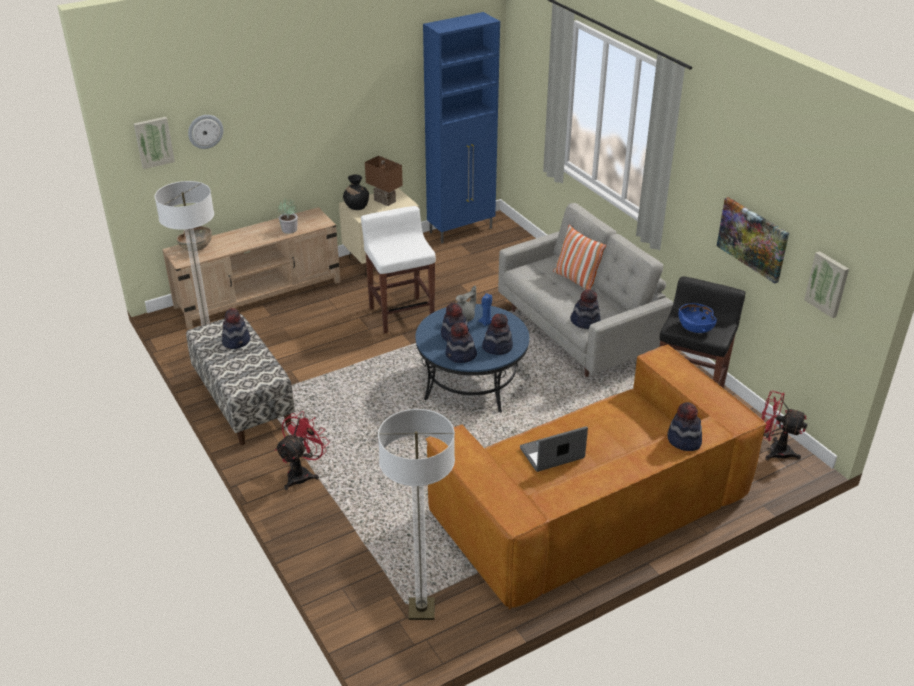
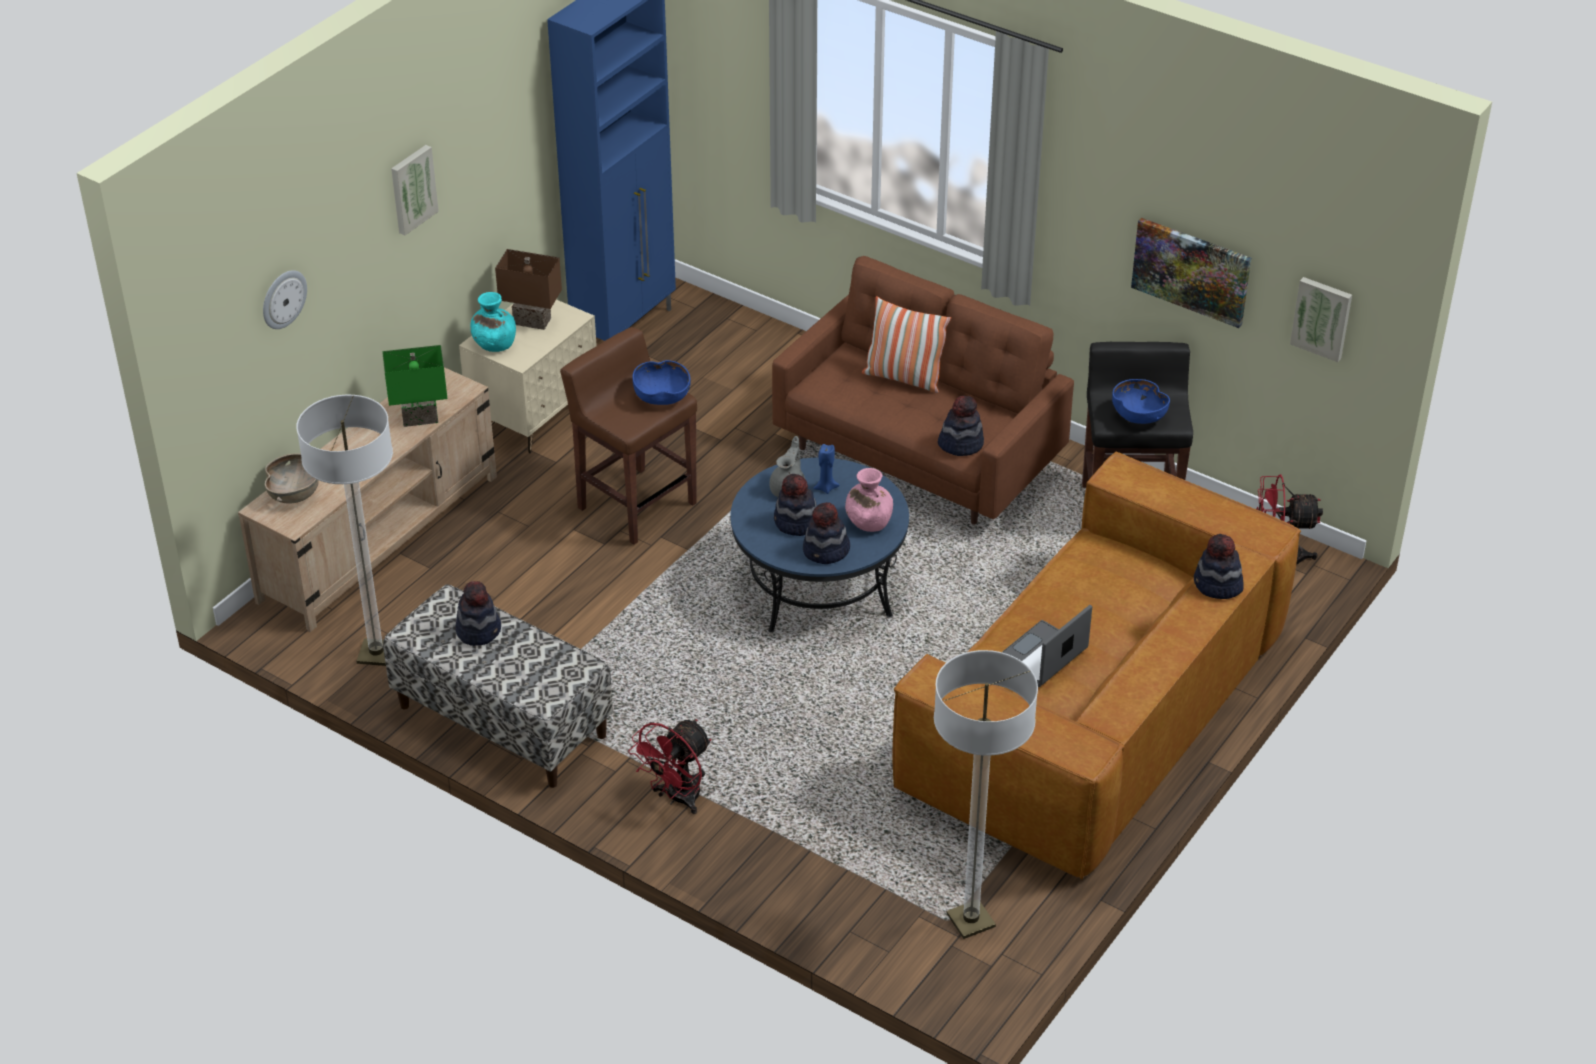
camera: 25 degrees left, 5 degrees up
(153, 142) = (219, 342): picture -> picture (412, 189)
(289, 229) = (420, 417): potted plant -> green table lamp
(302, 473) = (677, 798): red fan -> red fan turned 150 degrees counterclockwise
(356, 206) = (494, 344): black vase -> turquoise vase
(401, 314) = (636, 505): white stool -> brown stool
(416, 248) = (662, 397): none -> blue bowl
(497, 347) = (868, 522): hat -> pink vase
(578, 332) = (919, 456): grey sofa -> brown sofa

